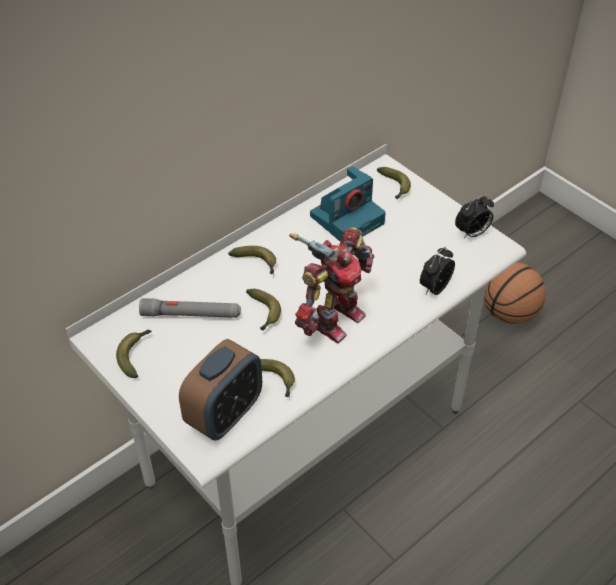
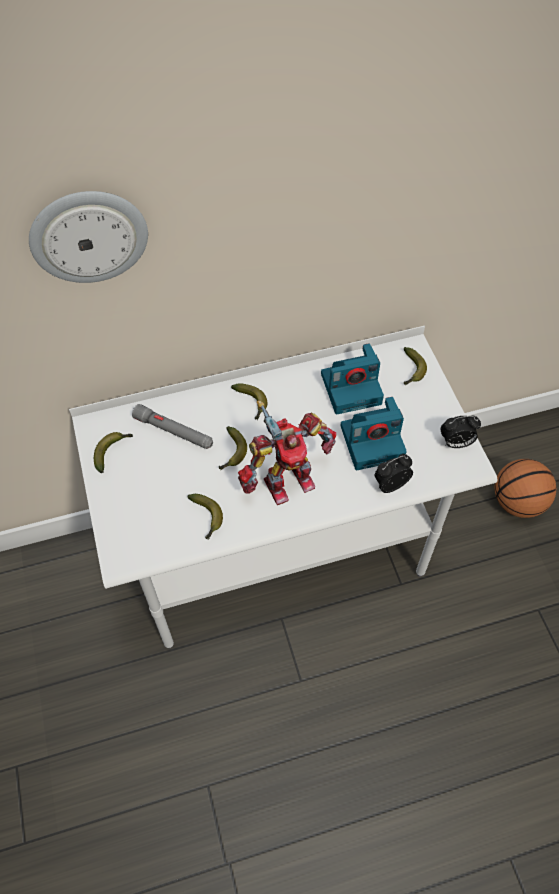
camera: 25 degrees right, 10 degrees up
(81, 99) = (89, 236): none -> wall clock
(225, 415) = (152, 533): alarm clock -> none
(396, 257) = (373, 441): none -> camera

